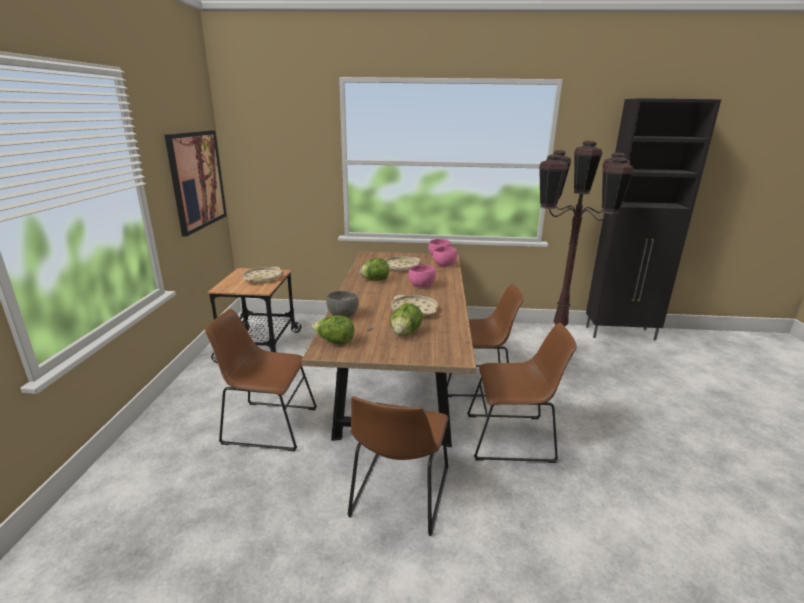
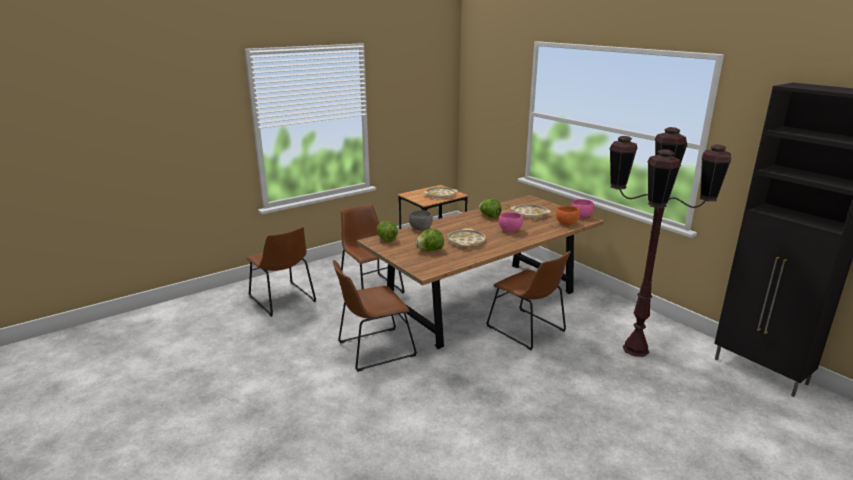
camera: 50 degrees right, 0 degrees up
(197, 180) = (424, 114): picture -> none
(444, 265) = (567, 224): pink bowl -> orange bowl
(513, 438) = (483, 368): brown chair -> brown chair (283, 300)

